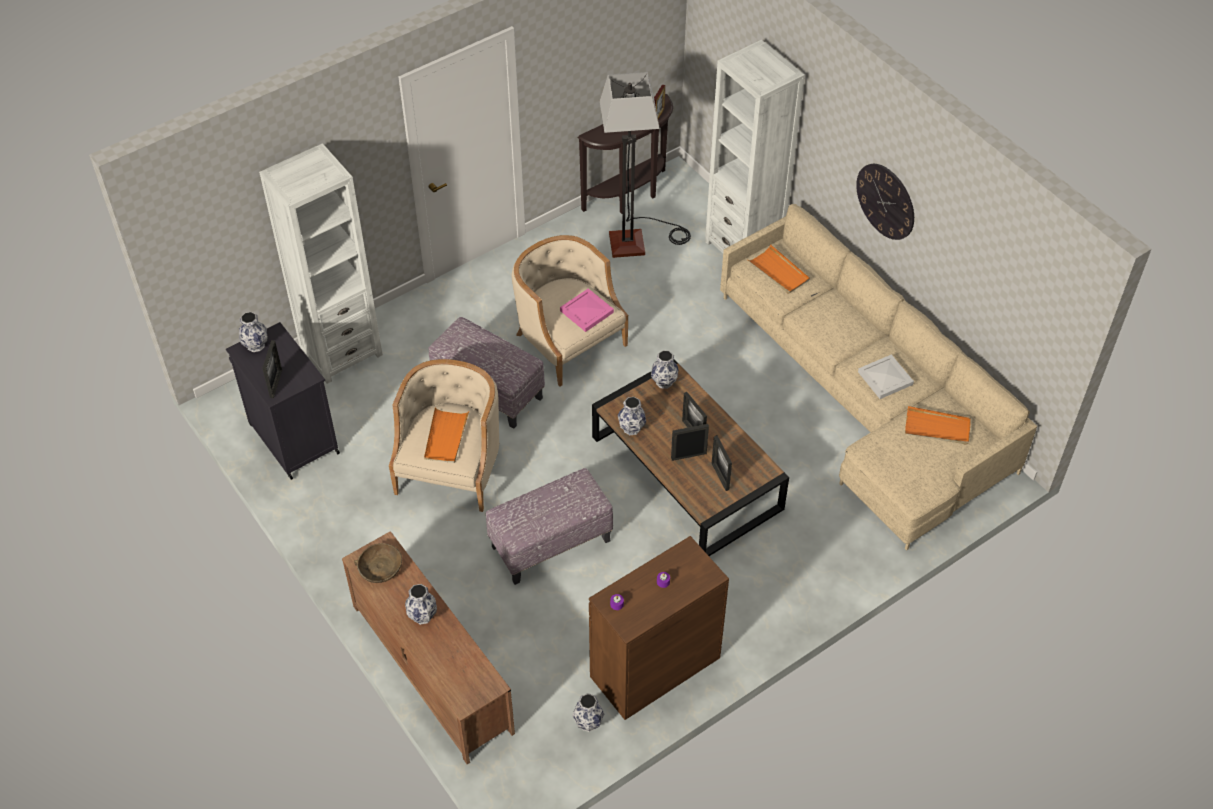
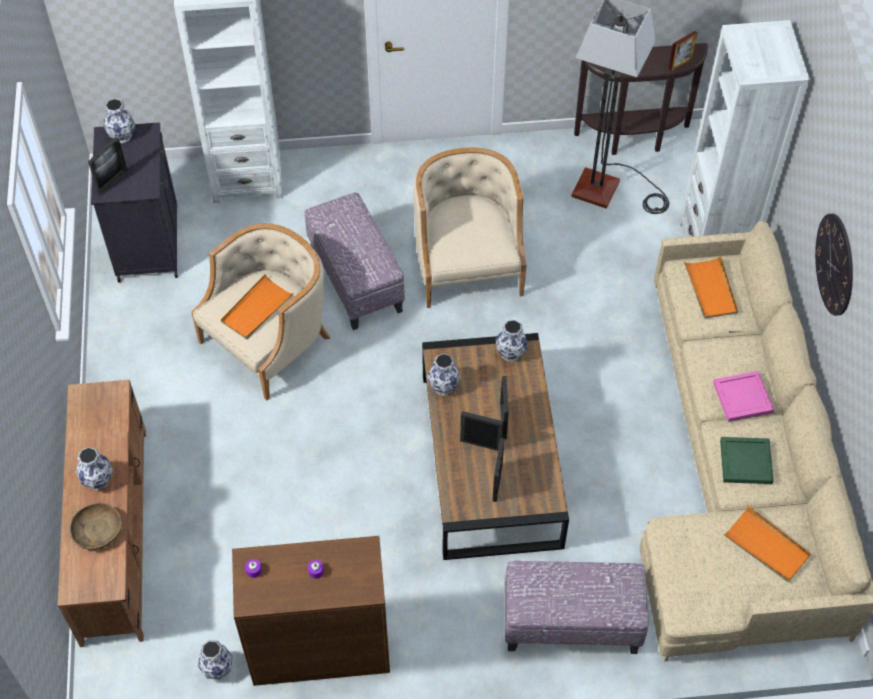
camera: 30 degrees right, 5 degrees up
(380, 568) = (94, 412): brown bowl -> brown bowl (97, 531)
(550, 544) = (307, 466): ottoman -> ottoman (571, 624)
(586, 312) = (481, 243): pink tray -> pink tray (742, 398)
(885, 379) = (745, 462): white tray -> green tray

